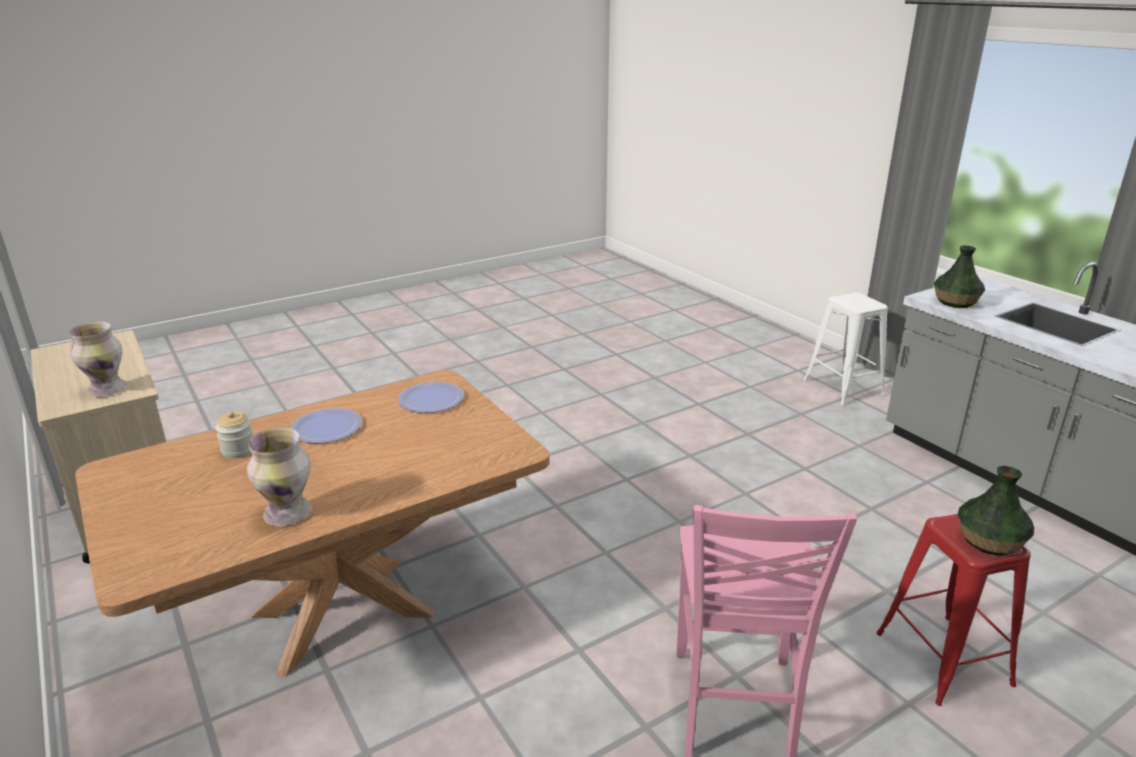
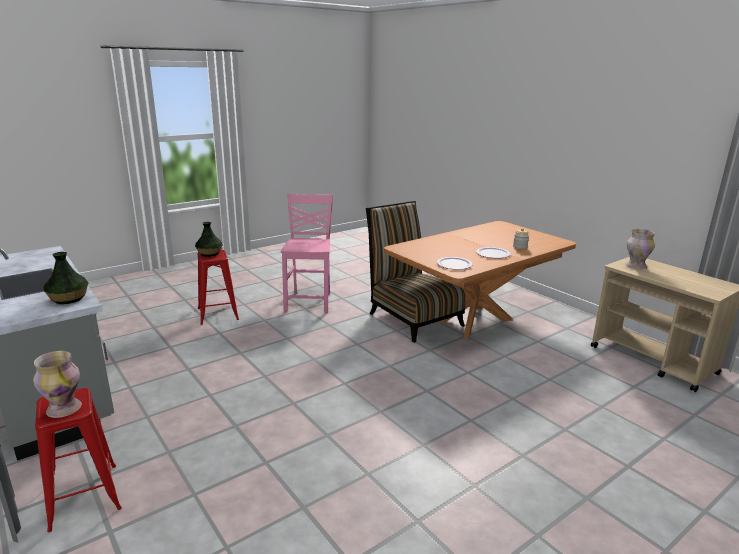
camera: 175 degrees right, 5 degrees down
(288, 514) = (472, 233): vase -> vase (63, 409)
(476, 631) = (412, 317): none -> chair
(843, 387) = (84, 496): white stool -> red stool

